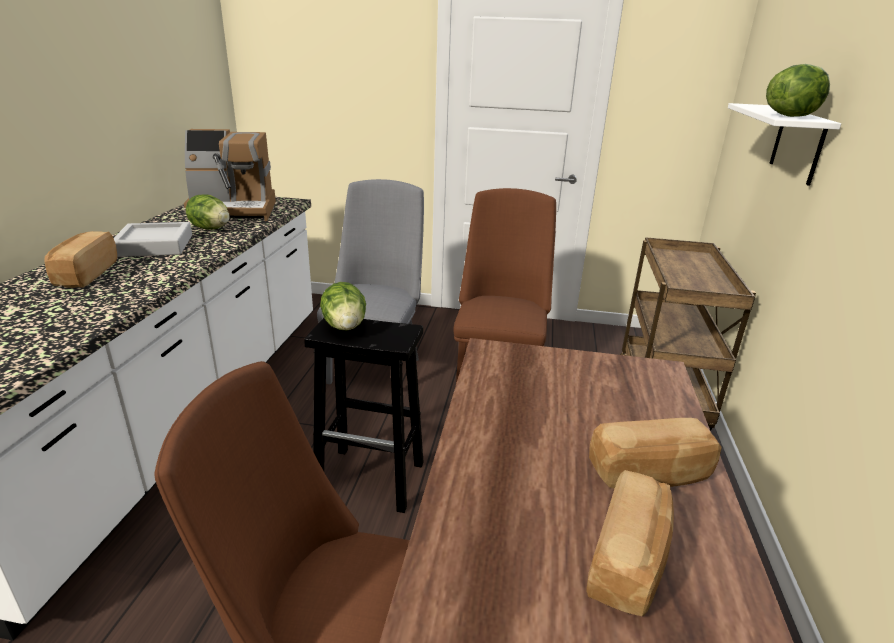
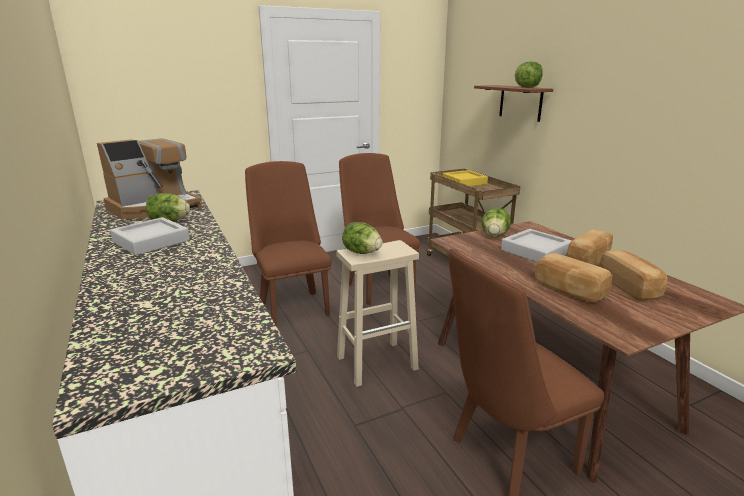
camera: 35 degrees left, 5 degrees down
(85, 274) = (143, 270): bread -> bread (568, 290)
(372, 479) = (378, 362): black stool -> beige stool
(376, 366) = (292, 306): grey chair -> brown chair
(570, 366) = (494, 236): none -> lettuce
(587, 416) = (535, 251): none -> grey tray
(686, 265) = (464, 182): none -> yellow tray
(797, 144) = (520, 102): white shelf -> brown shelf

